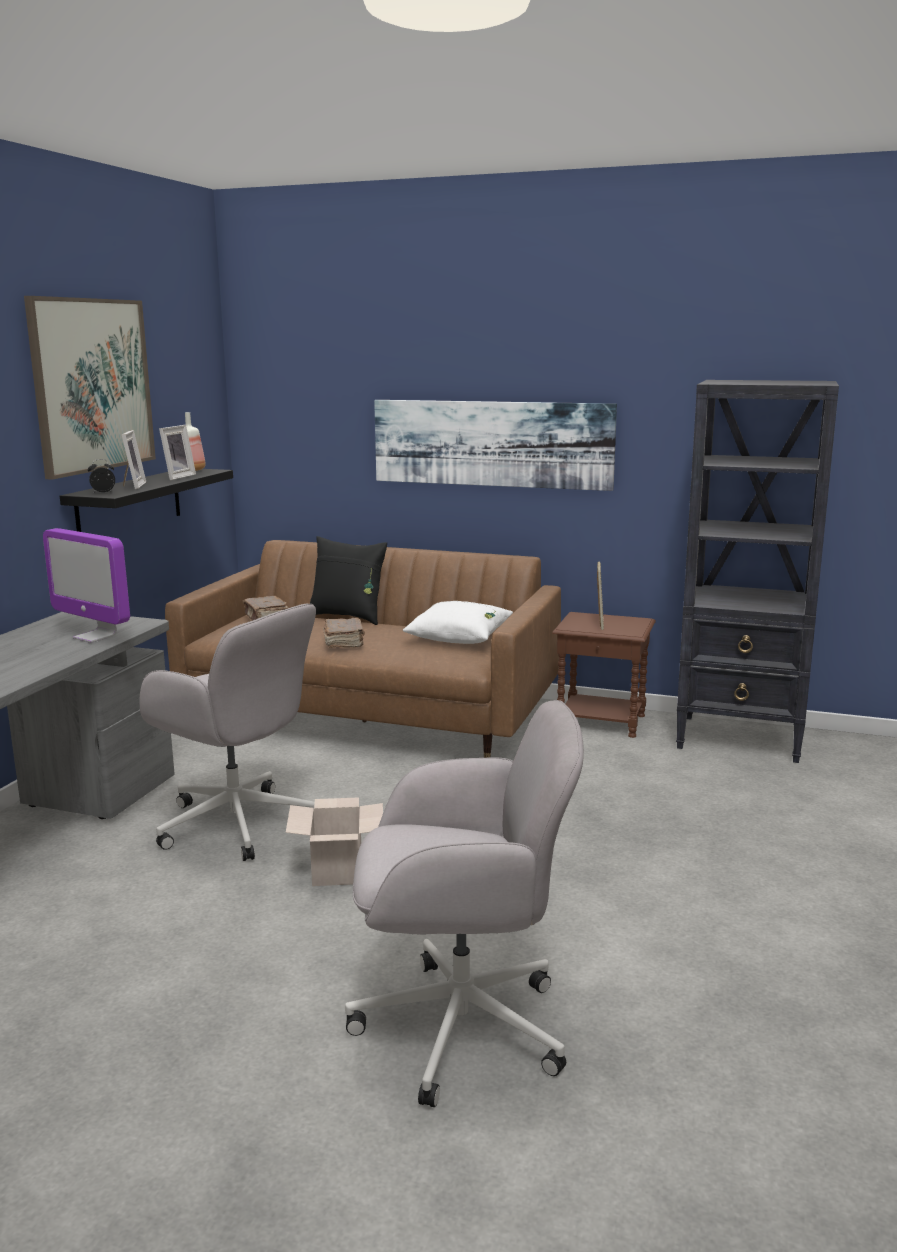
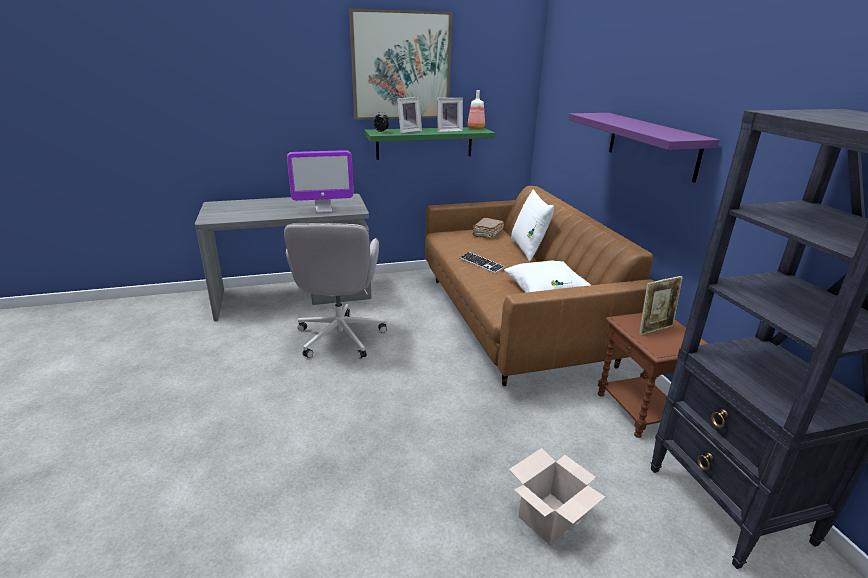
camera: 55 degrees right, 10 degrees up
(95, 637) = (323, 210): monitor -> monitor turned 105 degrees counterclockwise
(130, 504) = (424, 143): black shelf -> green shelf
(338, 871) = (316, 388): cardboard box -> cardboard box (549, 519)
(344, 642) = (481, 263): brown book -> keyboard
(347, 617) = (528, 250): black pillow -> white pillow
(464, 1029) = (168, 508): grey office chair -> none
(491, 443) = (652, 145): picture -> purple shelf

